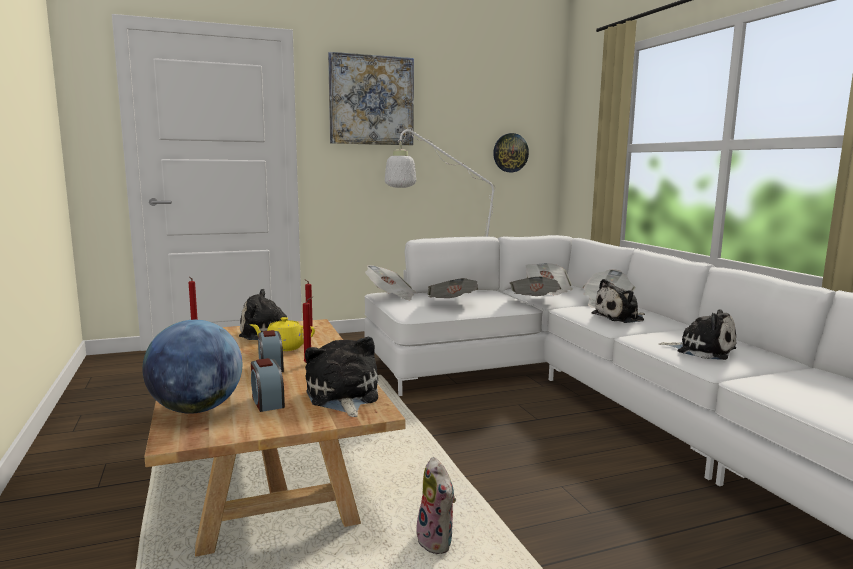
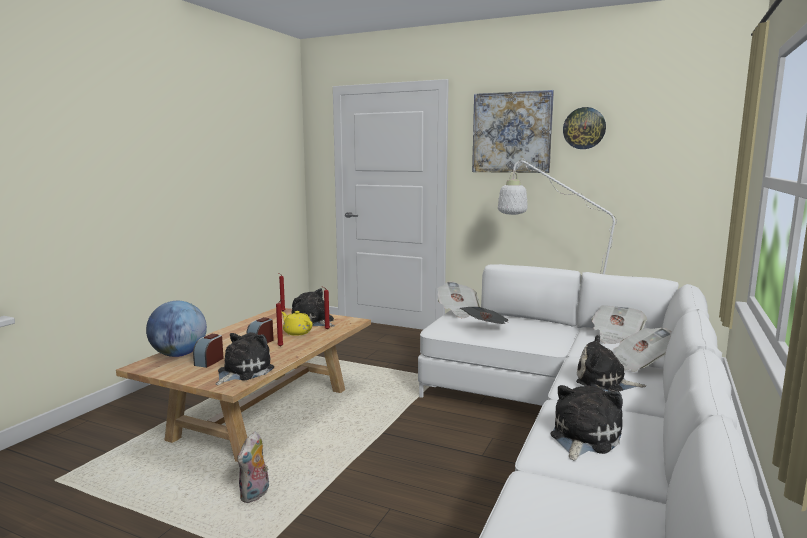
camera: 45 degrees right, 0 degrees up
(510, 152) = (667, 180): wall clock -> wall clock (584, 128)
(534, 301) = (568, 344): newspaper -> none
(702, 350) = (583, 438): plush toy -> plush toy turned 135 degrees counterclockwise

